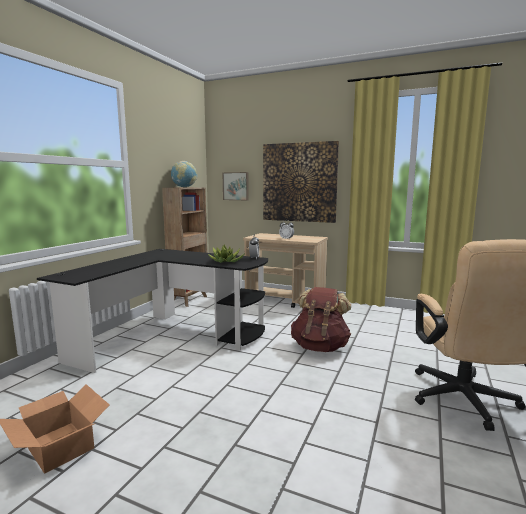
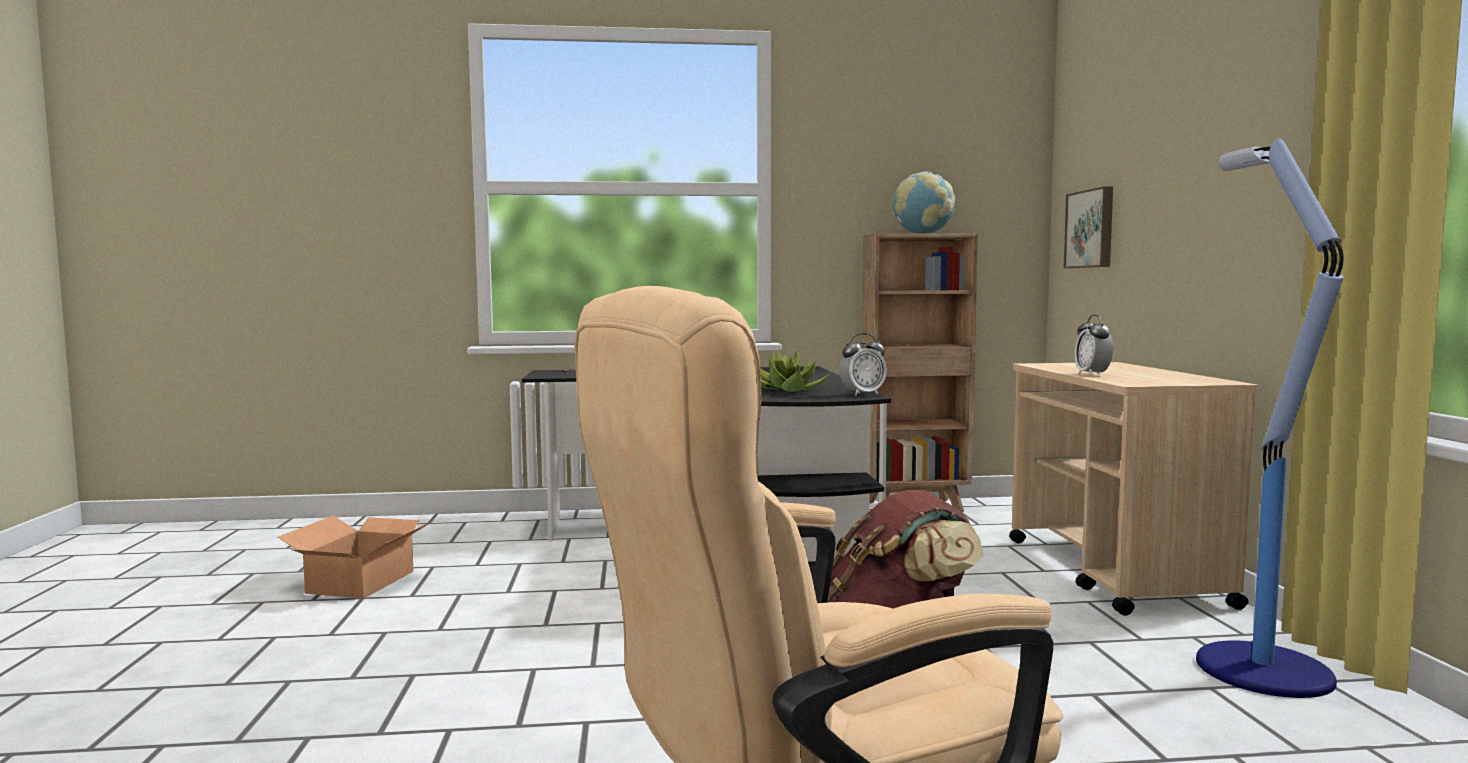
camera: 60 degrees right, 5 degrees down
(299, 182) = (1209, 202): picture -> none
(358, 311) = (1259, 667): none -> floor lamp

